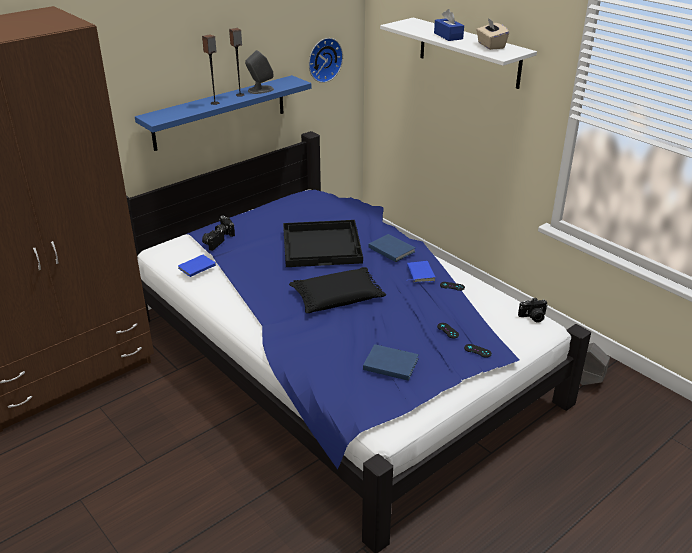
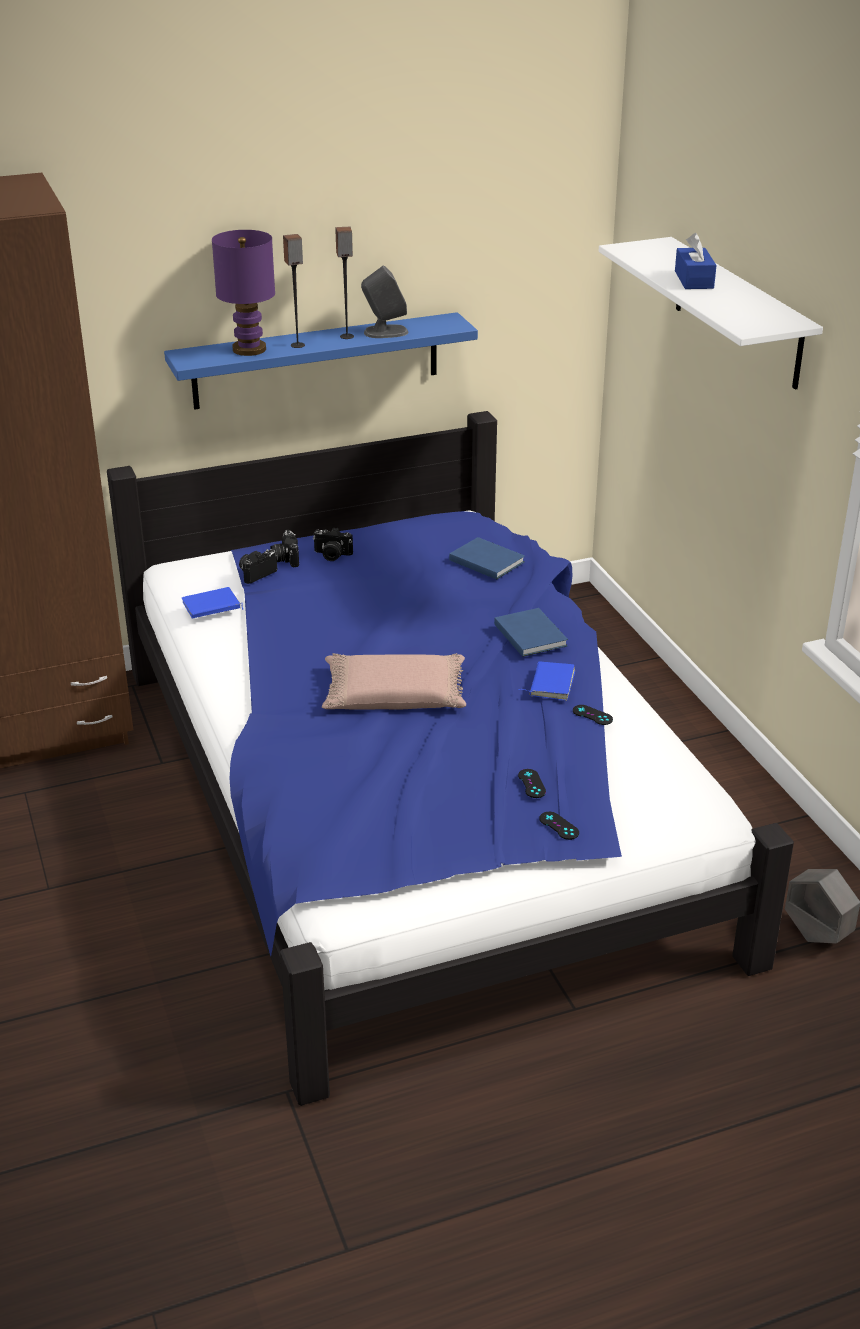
camera: 20 degrees right, 0 degrees up
(187, 109) = (248, 349): none -> purple table lamp
(322, 245) = (423, 606): black tray -> none
(323, 59) = (522, 291): wall clock -> none
(337, 295) = (394, 691): black pillow -> beige pillow
(389, 363) = (403, 813): blue book -> blue book (486, 560)
(490, 45) = (749, 307): beige tissue box -> none
(533, 317) = (700, 795): camera -> camera (332, 555)

